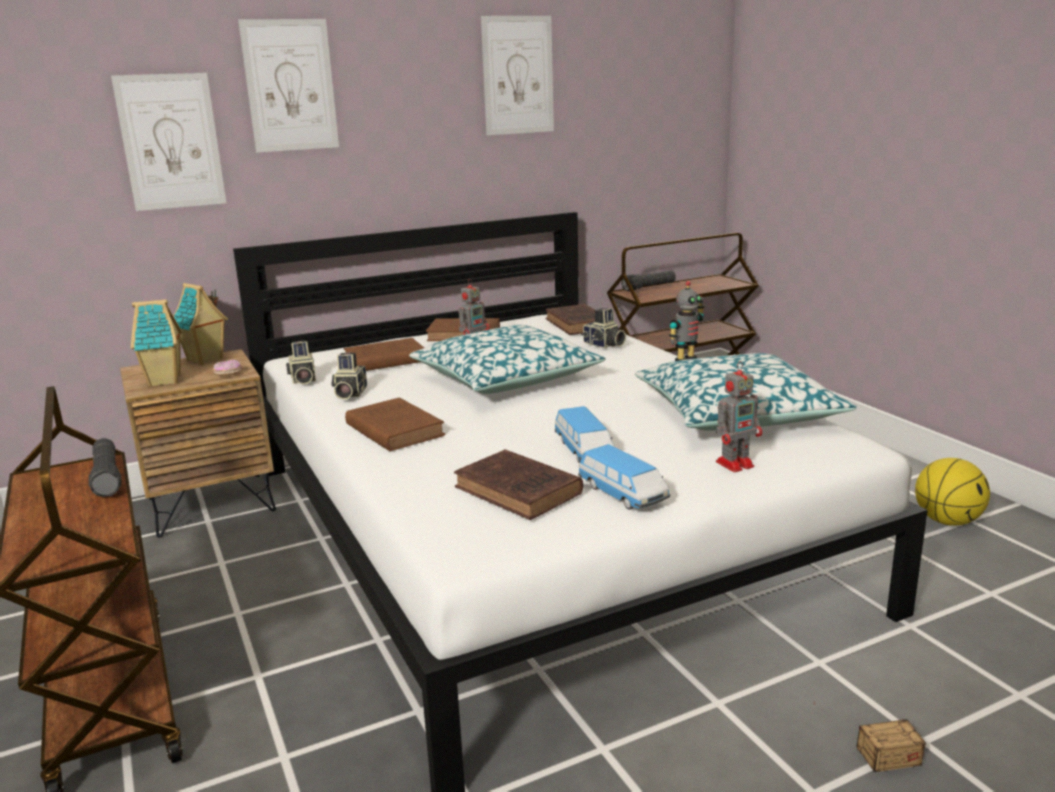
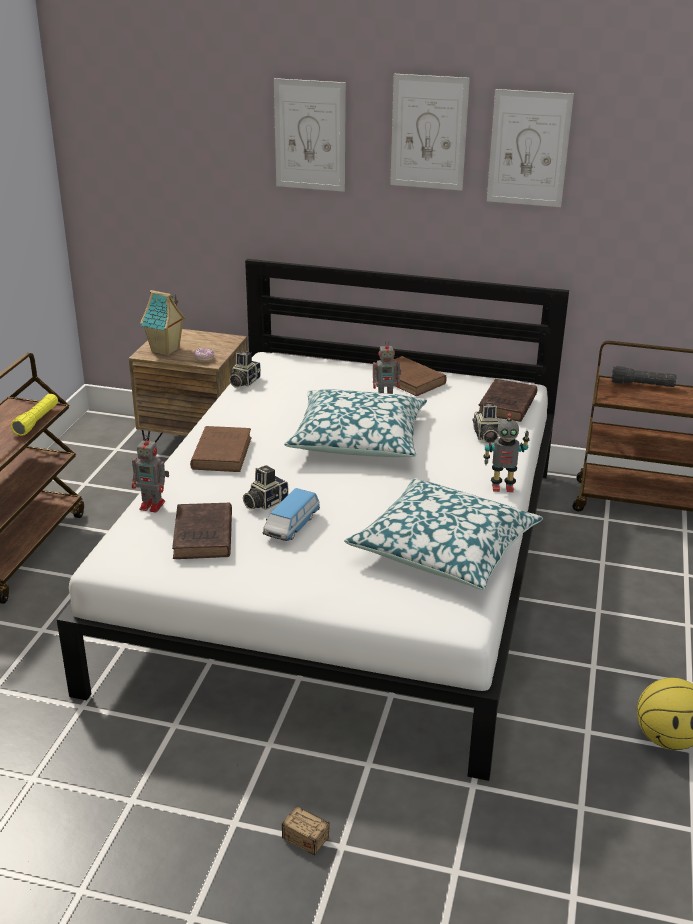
camera: 40 degrees right, 10 degrees up
(107, 477) = (37, 421): black flashlight -> yellow flashlight
(171, 142) = (215, 168): picture -> picture (428, 132)
(205, 360) = (212, 339): toy house -> none
(349, 394) = (247, 408): camera -> camera (264, 502)
(383, 361) = (315, 385): brown book -> none
(622, 494) = (250, 570): toy car -> none
(736, 464) = (355, 587): toy robot -> toy robot (153, 505)

